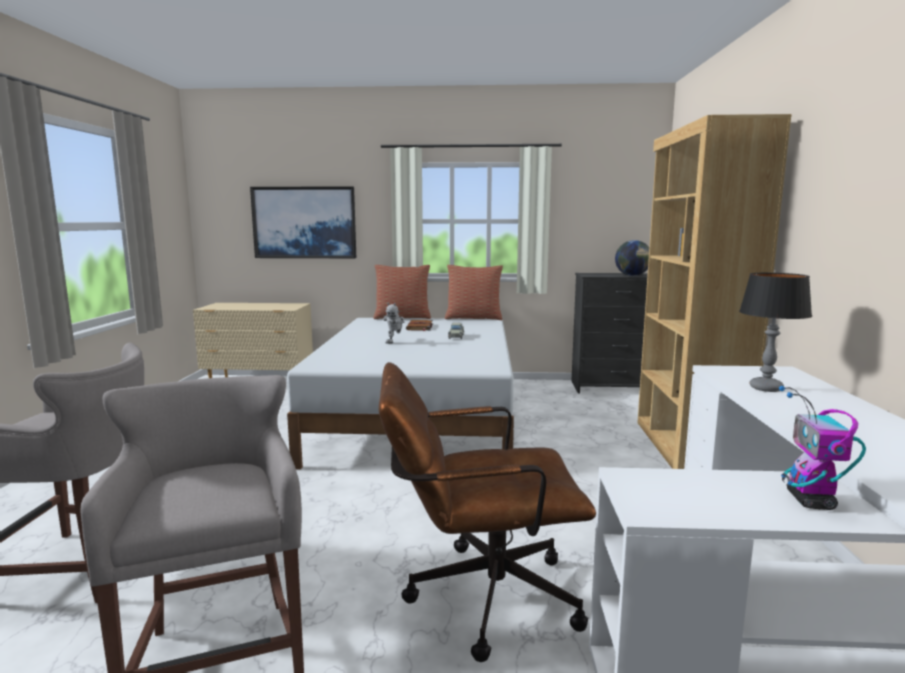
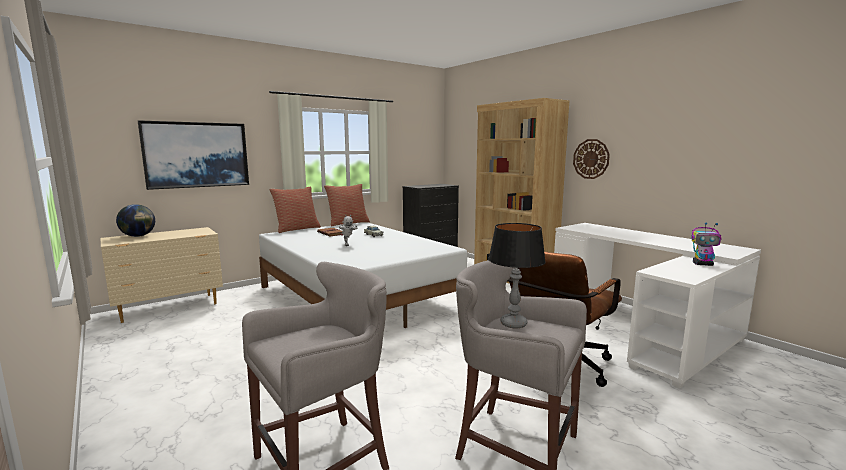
camera: 40 degrees left, 0 degrees up
(632, 275) = (440, 185): globe -> globe (138, 236)
(766, 388) = (603, 232): table lamp -> table lamp (513, 324)
(811, 501) = (703, 264): toy robot -> toy robot turned 45 degrees counterclockwise
(815, 234) = (591, 159): none -> wall clock

